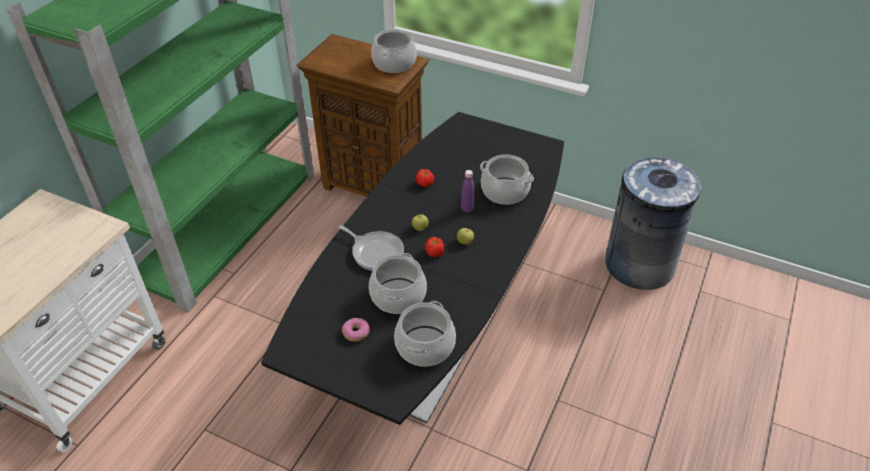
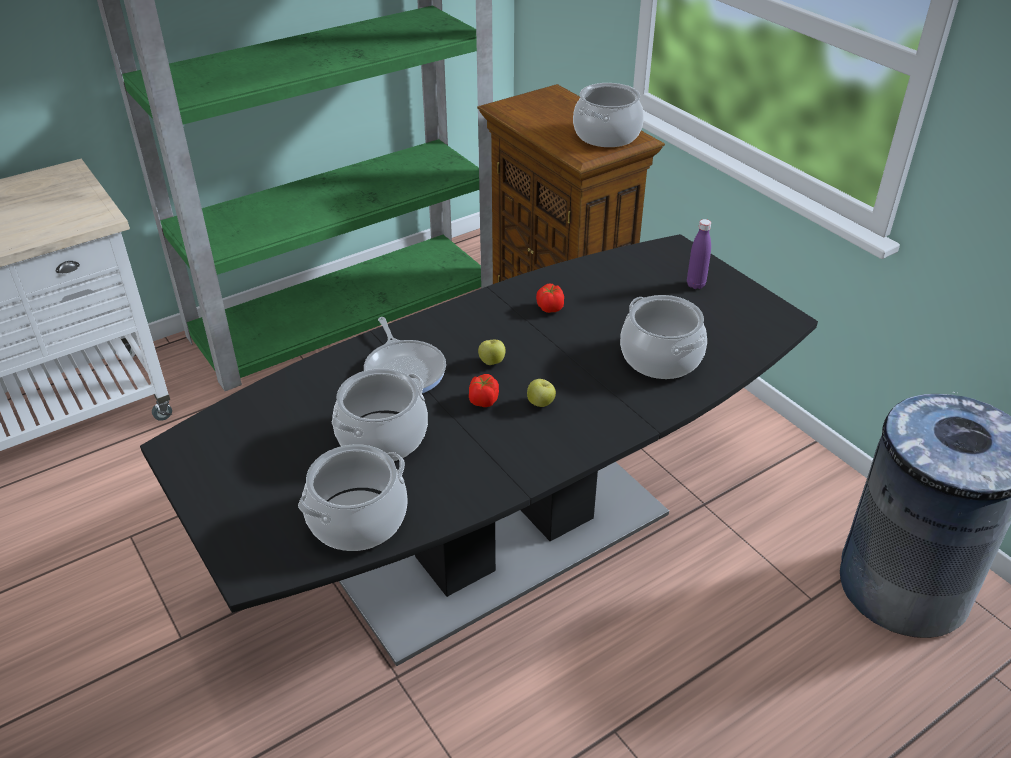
camera: 30 degrees right, 5 degrees down
(356, 332) = (284, 461): donut -> none
(467, 209) = (582, 361): purple bottle -> purple bottle (695, 285)

